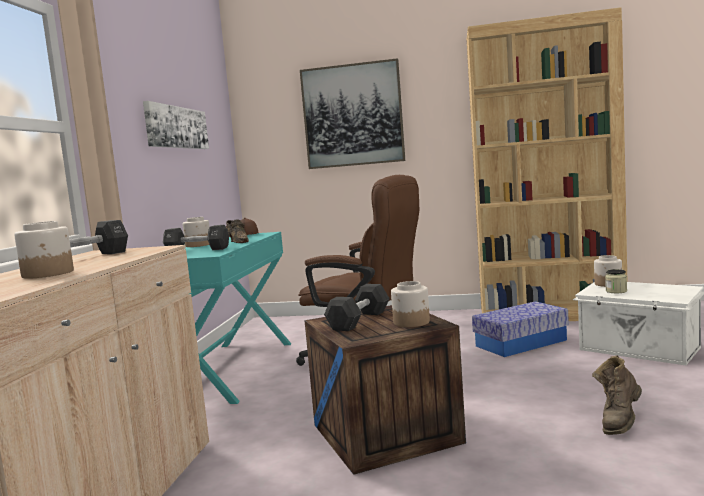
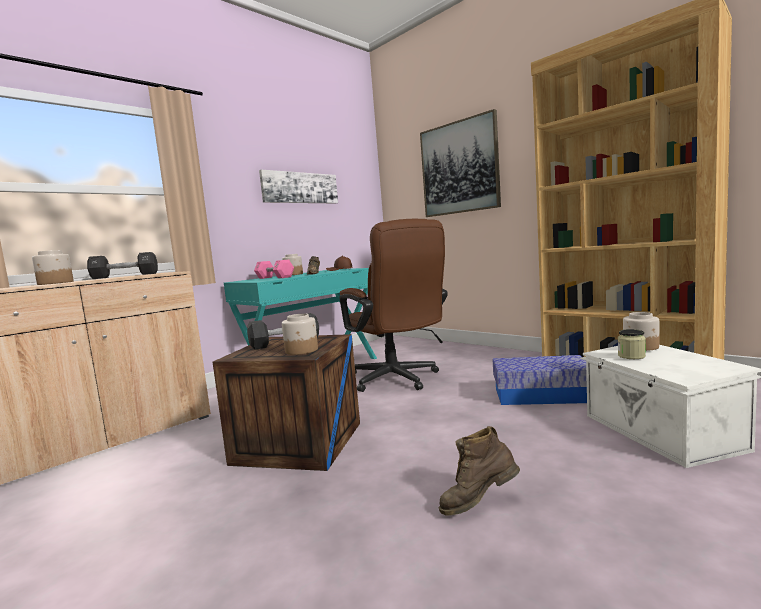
camera: 35 degrees right, 0 degrees up
(197, 250) = (274, 277): black dumbbell -> pink dumbbell

